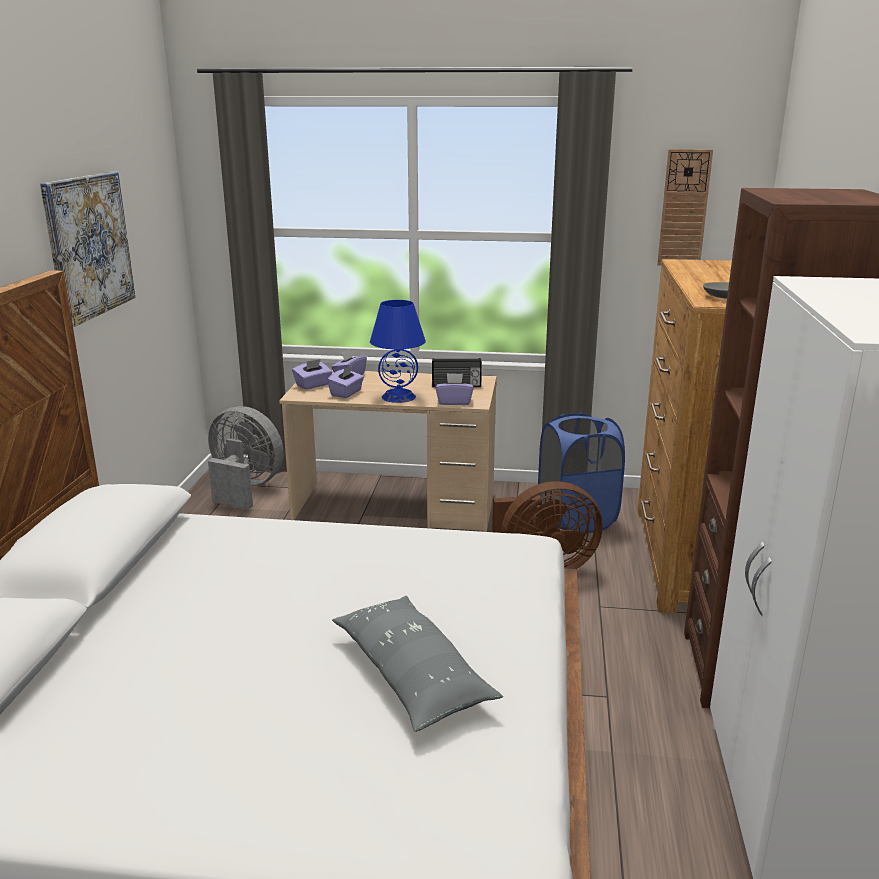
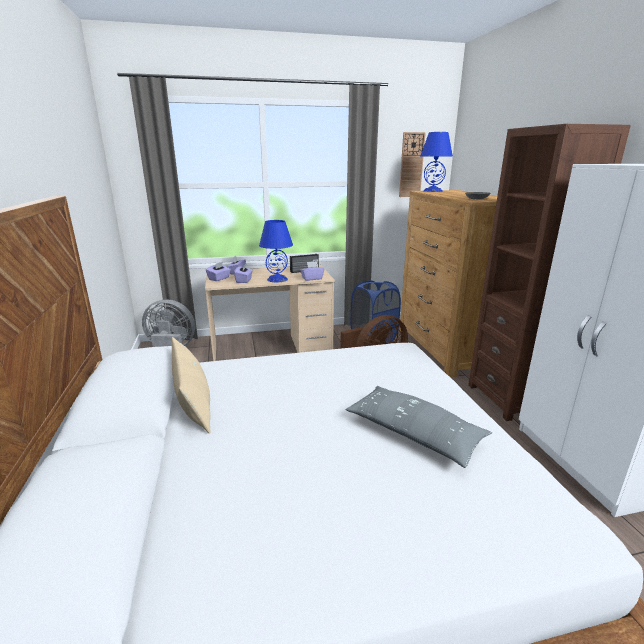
camera: 20 degrees left, 0 degrees up
(88, 246) = (68, 185): picture -> none
(166, 570) = (193, 402): none -> beige pillow
(702, 263) = (433, 191): none -> blue table lamp

